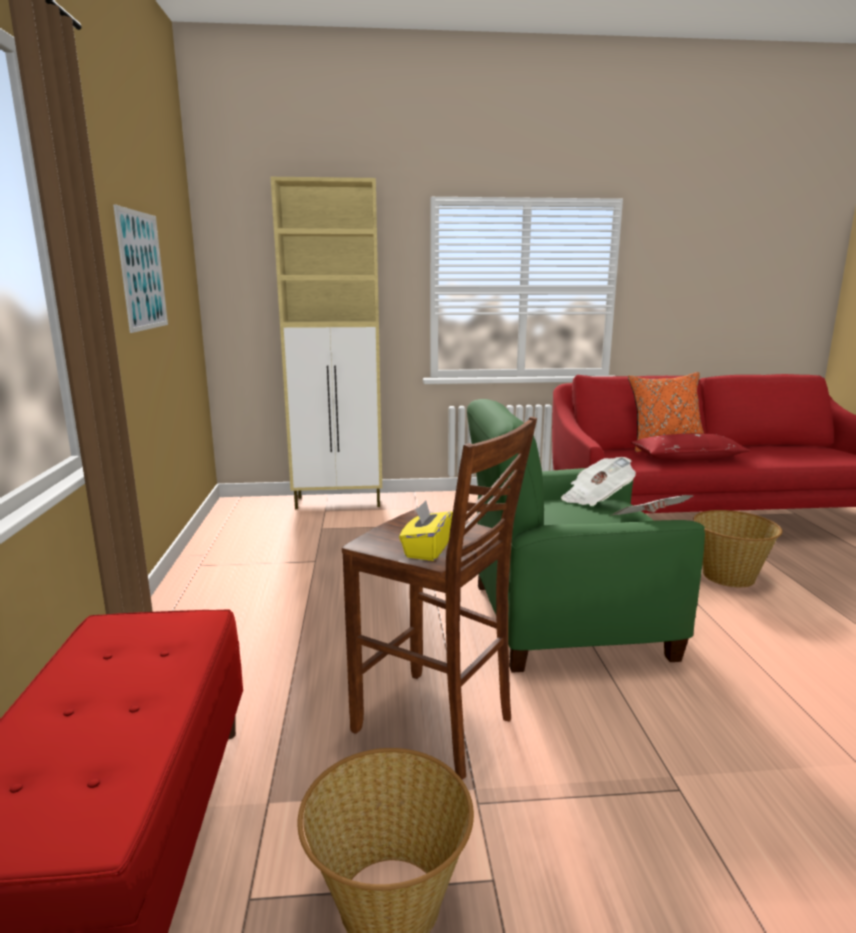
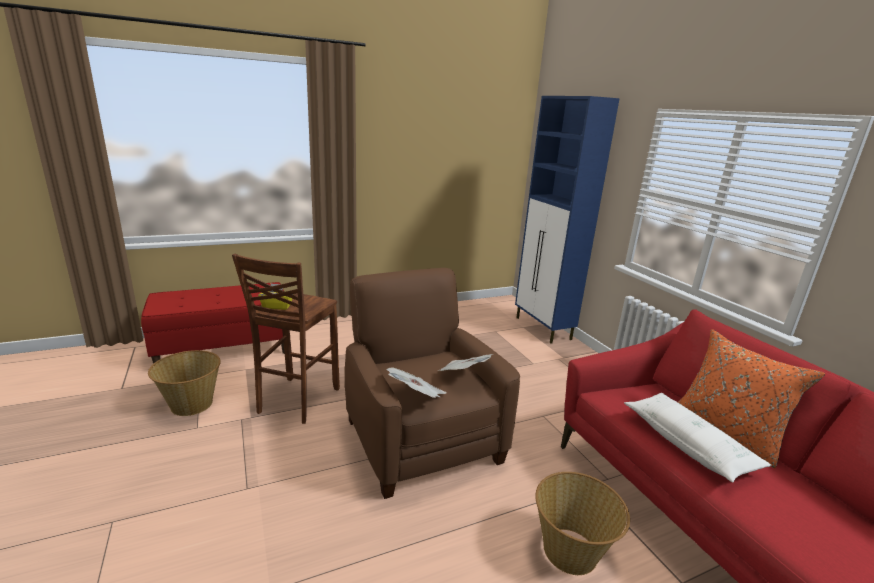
camera: 70 degrees right, 5 degrees up
(142, 271) = (433, 152): picture -> none
(339, 502) = (543, 328): beige cabinet -> blue cabinet
(564, 620) = (421, 438): green armchair -> brown armchair
(687, 458) = (688, 443): red pillow -> white pillow

